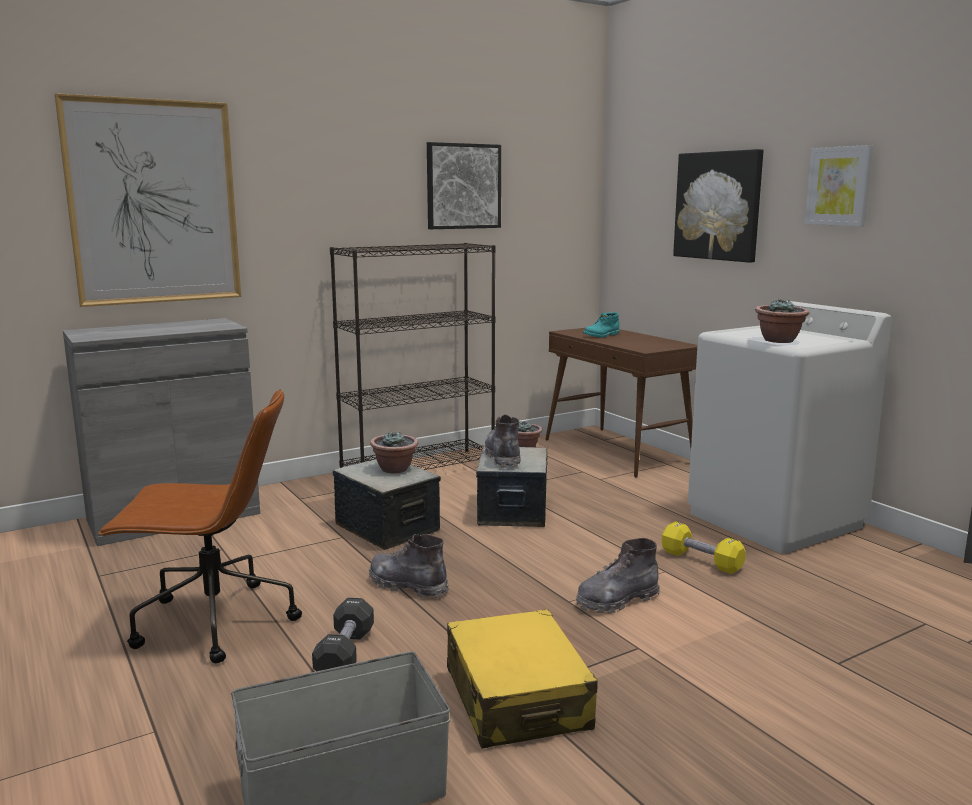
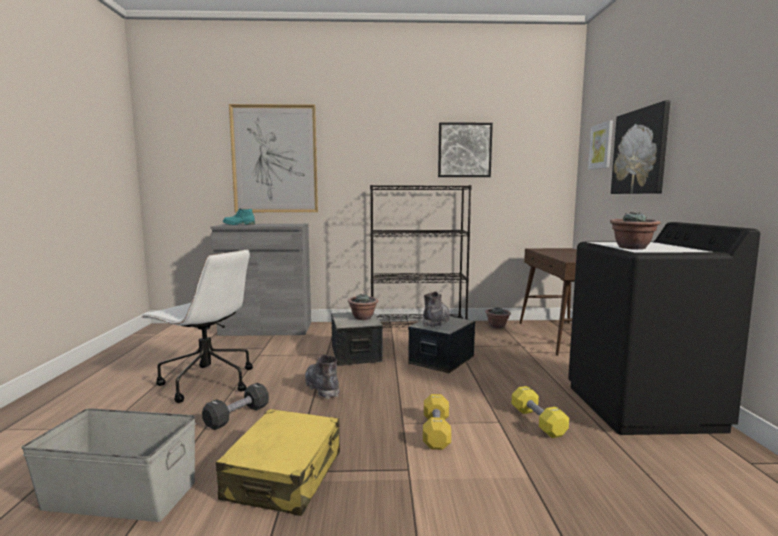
camera: 30 degrees right, 5 degrees down
(212, 622) = (206, 382): brown office chair -> white office chair
(601, 335) = (556, 252): turquoise boot -> turquoise boot (238, 224)
(616, 600) = (436, 432): grey boot -> yellow dumbbell
(775, 520) = (642, 408): white washing machine -> black washing machine
(839, 186) = (724, 119): picture -> picture (601, 146)

